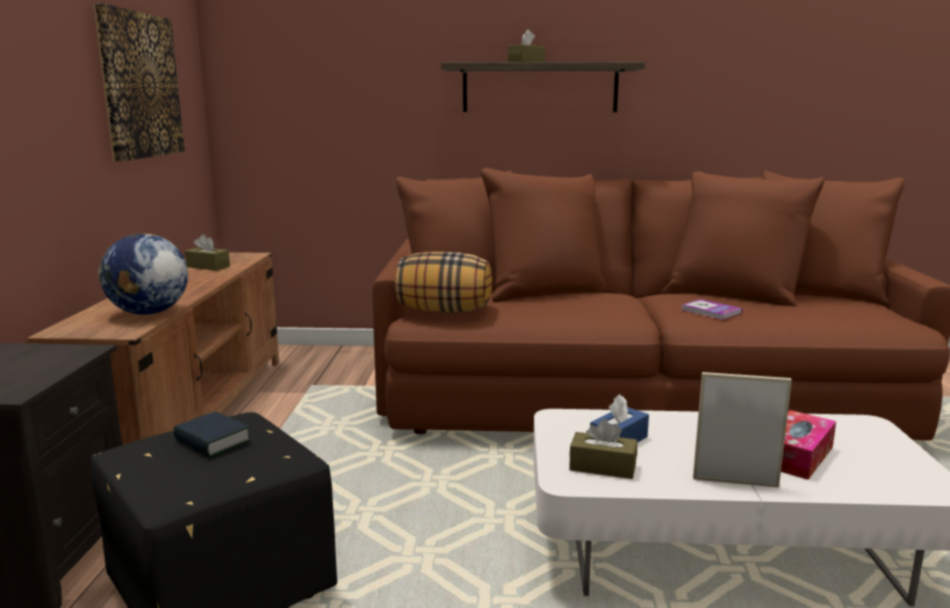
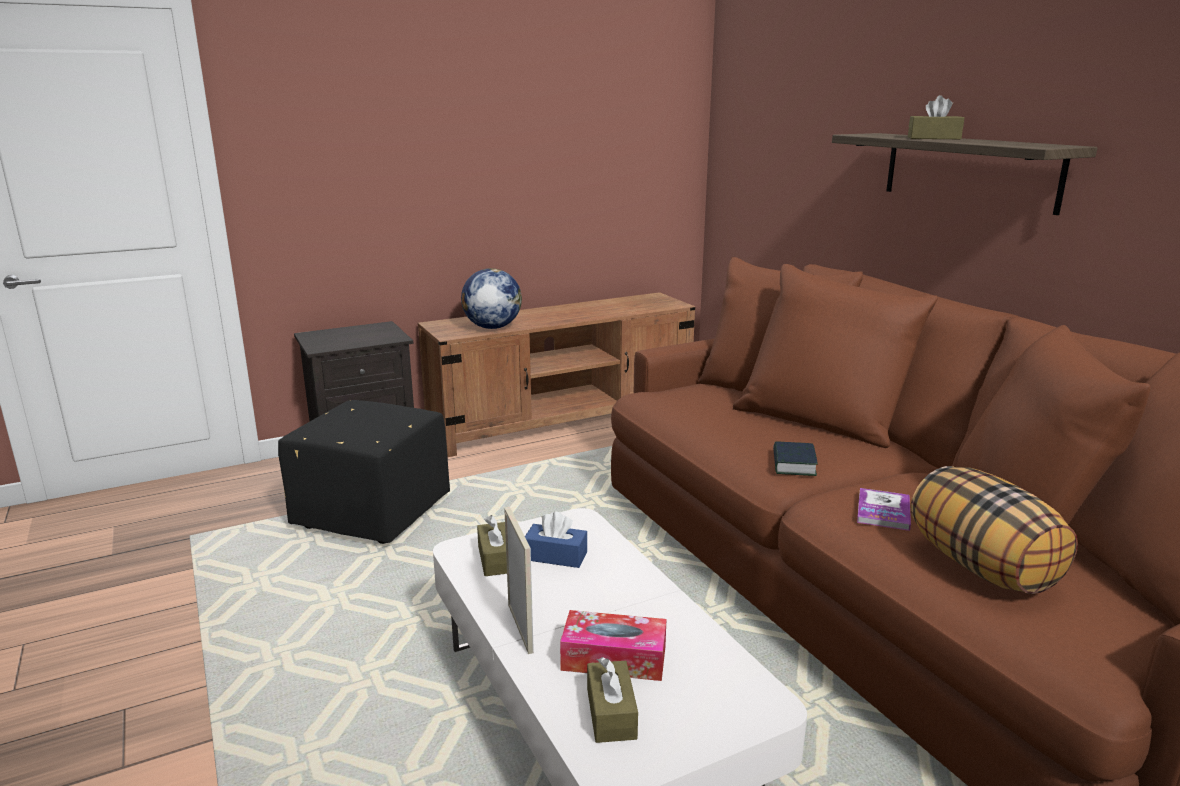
camera: 60 degrees right, 5 degrees up
(140, 85) = (595, 147): picture -> none
(208, 266) = (621, 305): brown tissue box -> brown tissue box (611, 713)
(212, 441) = (378, 417): book -> book (793, 464)
(444, 310) = (675, 399): pillow -> pillow (982, 567)

